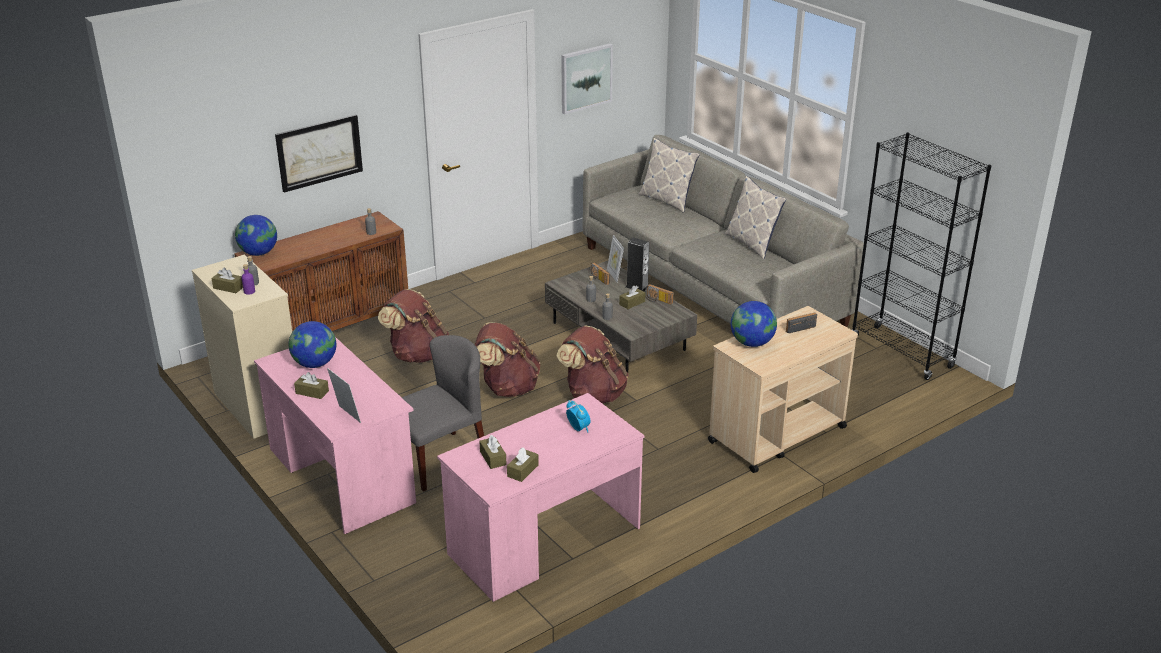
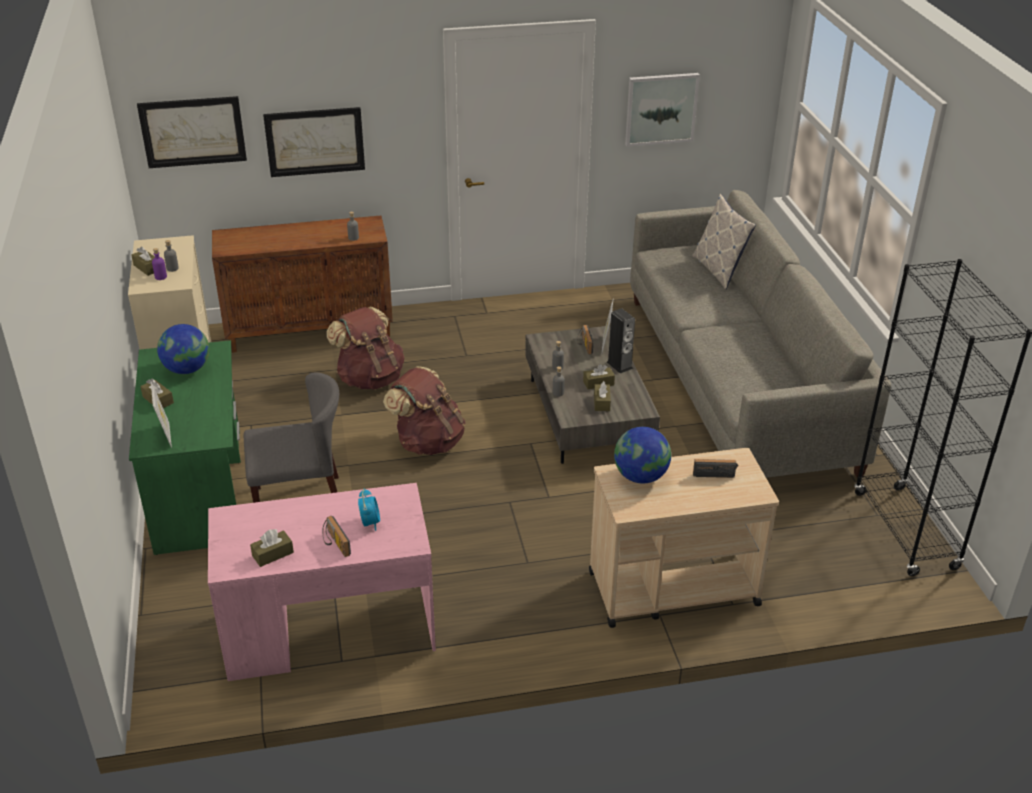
camera: 25 degrees right, 5 degrees up
(213, 161) = (193, 131): none -> picture
(258, 253) = (233, 235): globe -> none
(341, 475) = (200, 490): pink desk -> green desk
(493, 458) = (257, 529): brown tissue box -> brown tissue box (601, 402)
(593, 394) = (509, 476): brown backpack -> none
(657, 300) = (628, 388): radio -> radio (334, 543)
(752, 244) = (774, 348): pillow -> none

